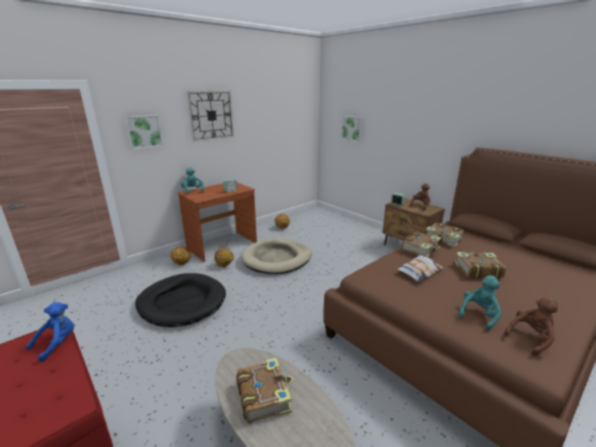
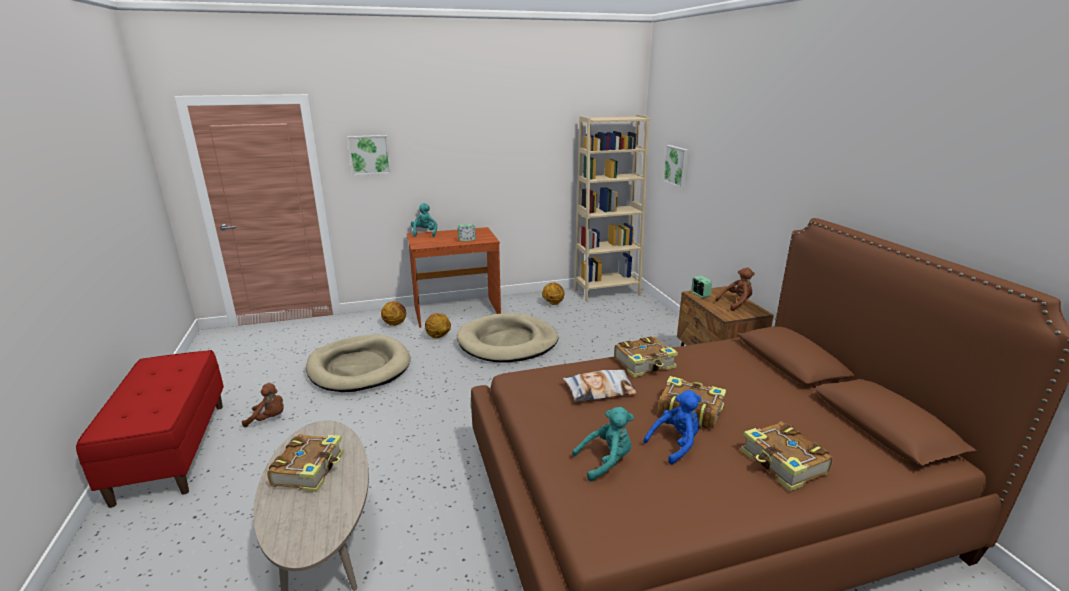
camera: 25 degrees right, 0 degrees up
(57, 343) = (189, 368): blue plush toy -> blue plush toy (675, 444)
(182, 302) = (359, 367): black dog bed -> beige dog bed
(211, 115) = (460, 137): wall clock -> none
(308, 215) = (607, 292): none -> beige bookcase
(443, 239) = (702, 358): book -> book (783, 464)
(530, 338) = (636, 508): brown plush toy -> brown plush toy (269, 418)

